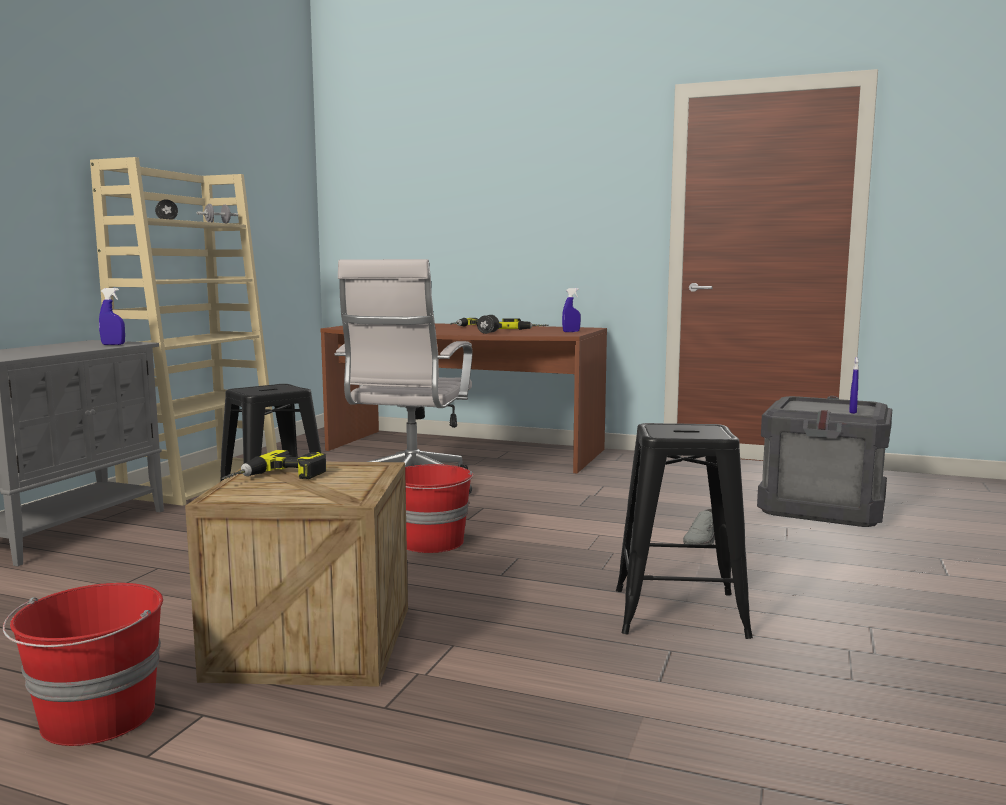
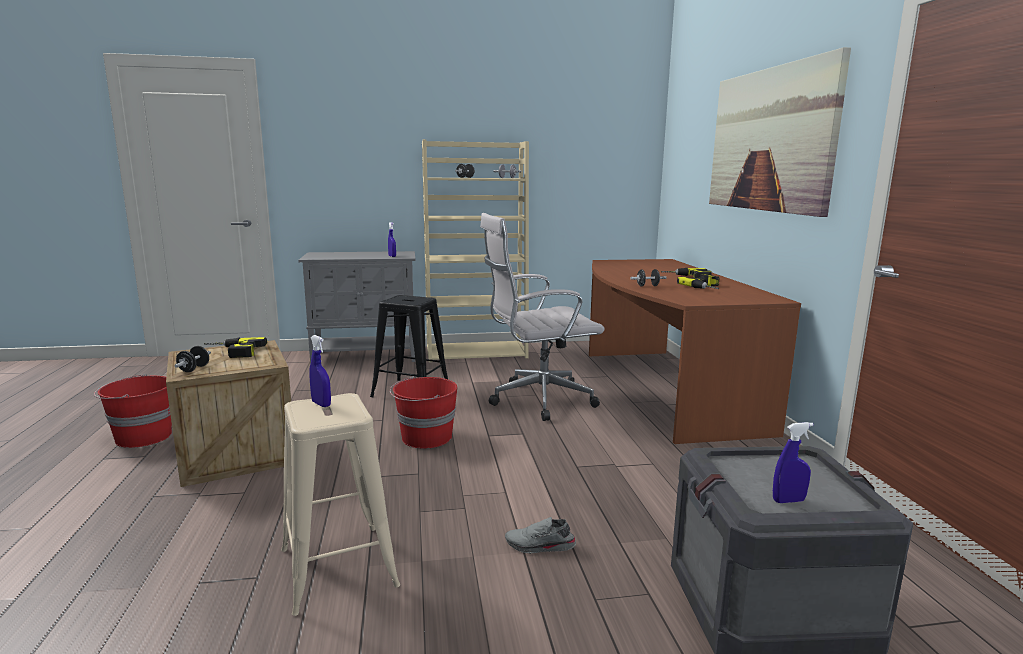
camera: 60 degrees right, 5 degrees up
(333, 494) = (194, 369): none -> black dumbbell
(529, 190) = (770, 140): none -> picture
(571, 332) = (719, 300): blue spray bottle -> blue spray bottle (321, 404)
(678, 613) = (338, 566): black stool -> beige stool

